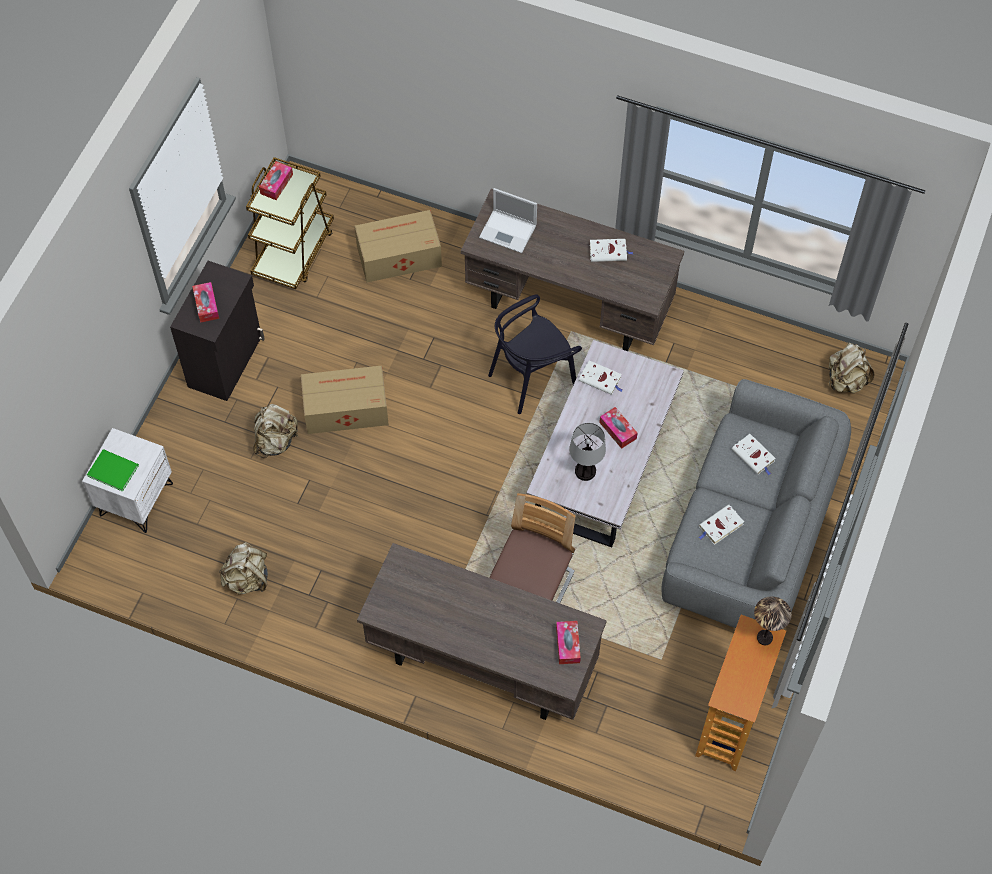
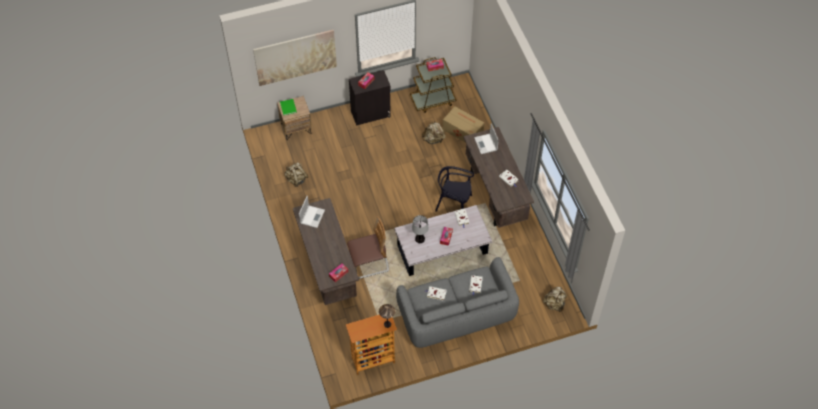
camera: 50 degrees right, 5 degrees down
(77, 362) = (295, 57): none -> picture
(136, 499) = (296, 128): white nightstand -> brown nightstand
(275, 441) = (354, 149): beige backpack -> beige backpack (433, 139)
(344, 408) = (386, 159): cardboard box -> none
(406, 599) = (312, 216): none -> laptop

